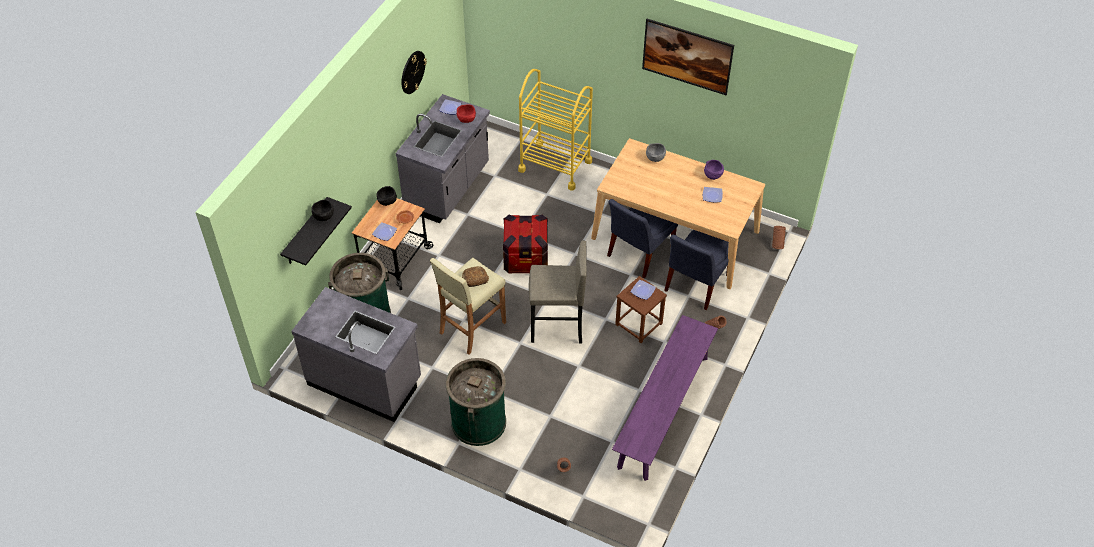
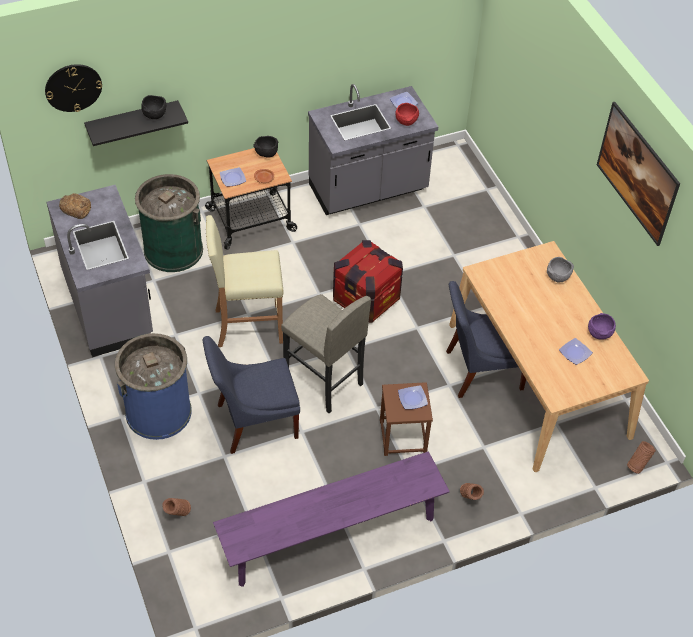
camera: 40 degrees right, 0 degrees up
(412, 72) = (366, 34): wall clock -> wall clock (73, 87)
(474, 278) = (255, 269): bread -> bread (76, 208)
(478, 422) = (158, 412): green trash can -> blue trash can
(555, 166) = (492, 234): yellow cart -> none
(695, 285) = (503, 441): blue chair -> blue chair (253, 421)

